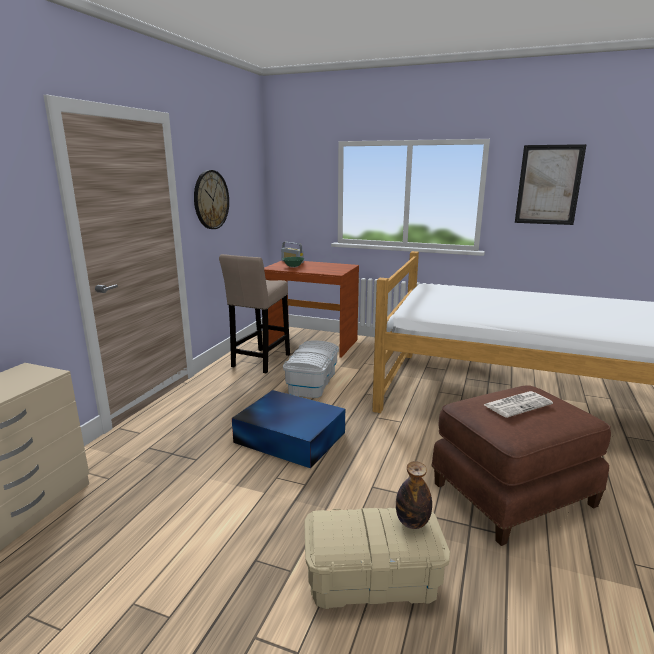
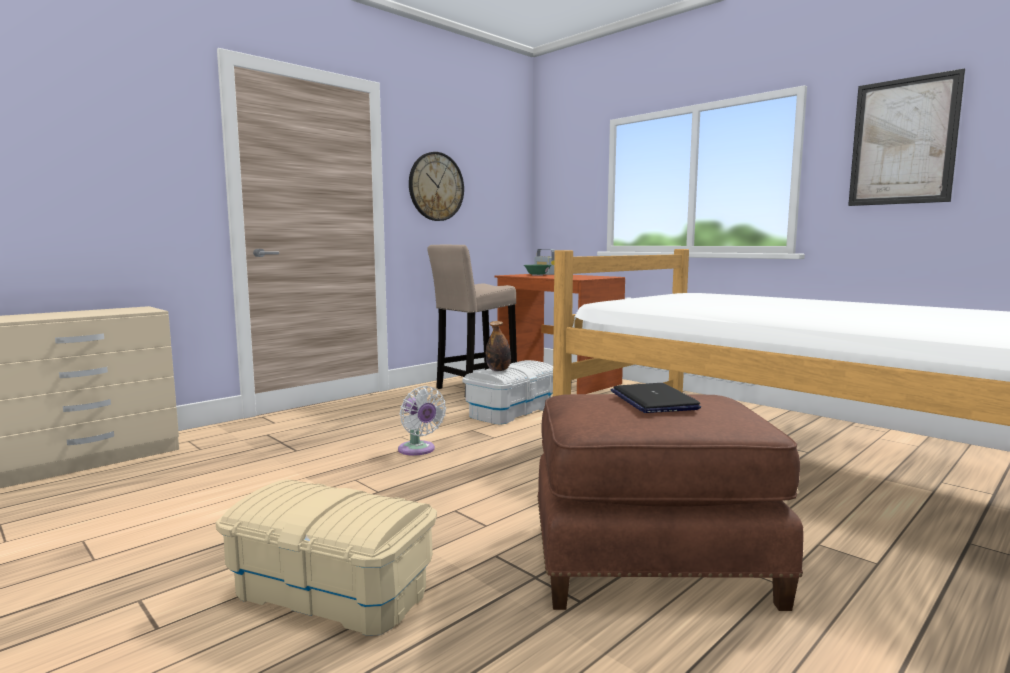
camera: 25 degrees right, 10 degrees down
(289, 436) = (418, 450): blue storage box -> white fan
(412, 522) = (378, 508): bottle -> bottle (498, 370)
(517, 404) = (653, 400): newspaper -> laptop

